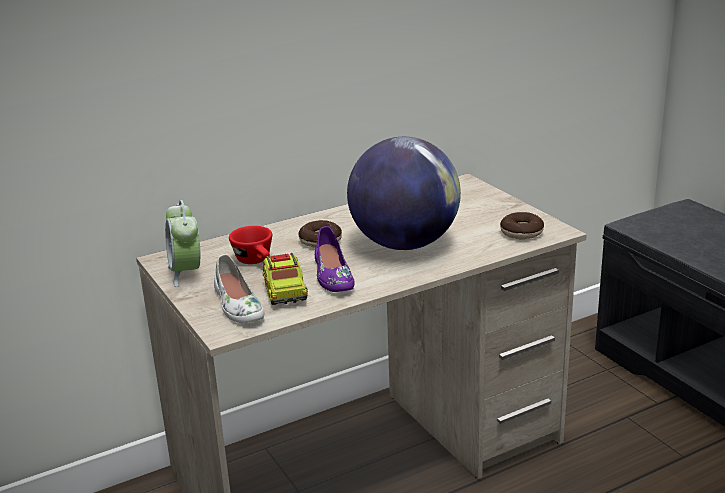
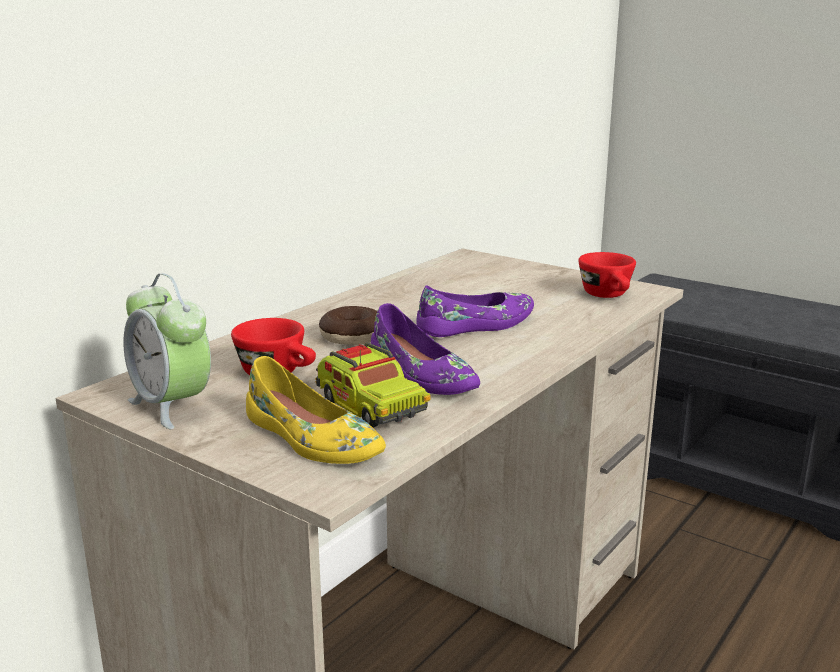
camera: 25 degrees left, 5 degrees down
(237, 305) = (311, 439): white shoe -> yellow shoe
(404, 244) = (478, 325): globe -> purple shoe
(521, 232) = (609, 296): donut -> red cup

